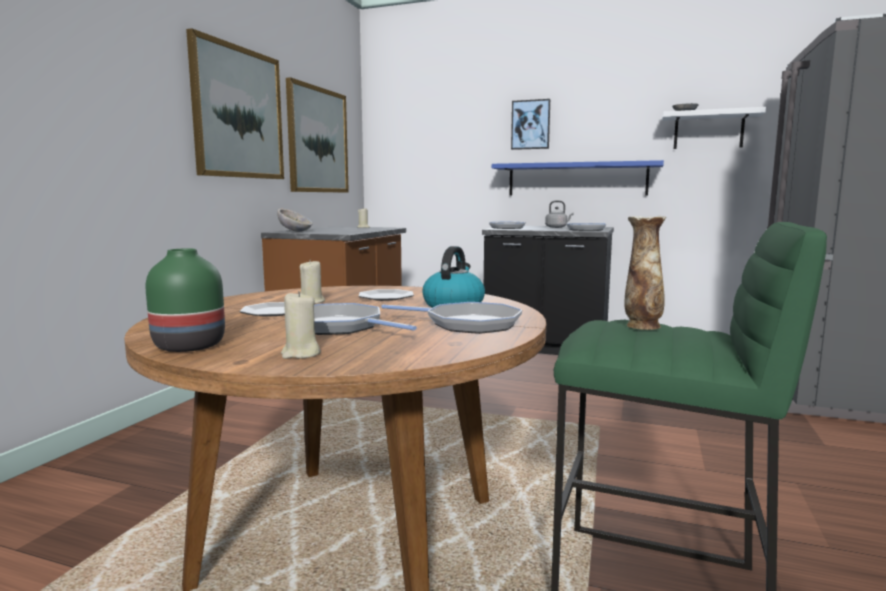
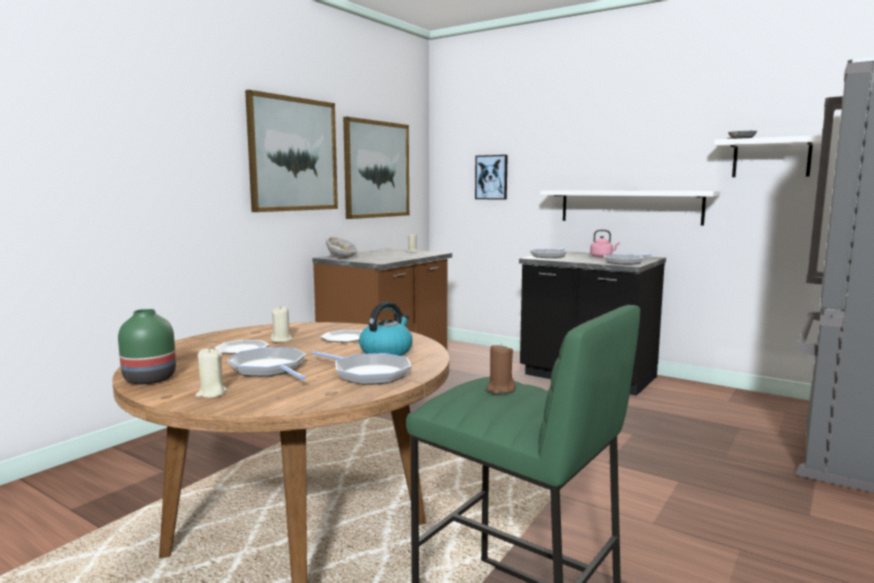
camera: 15 degrees right, 0 degrees up
(530, 124) = (584, 150): picture -> picture (491, 177)
(557, 227) = (602, 256): grey kettle -> pink kettle
(576, 179) = (629, 206): blue shelf -> white shelf
(642, 326) = (500, 389): vase -> brown candle

